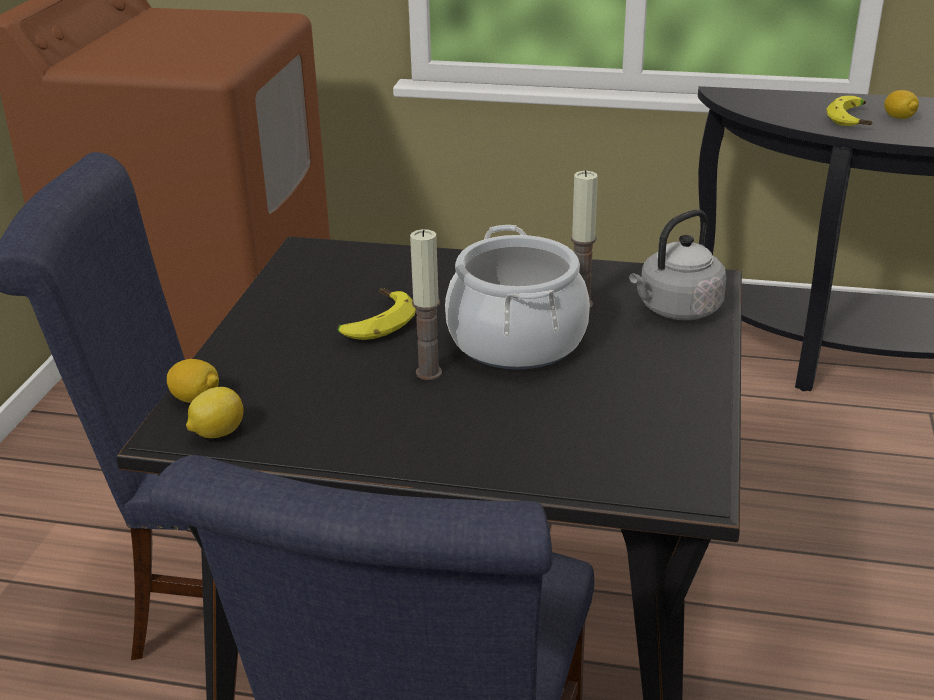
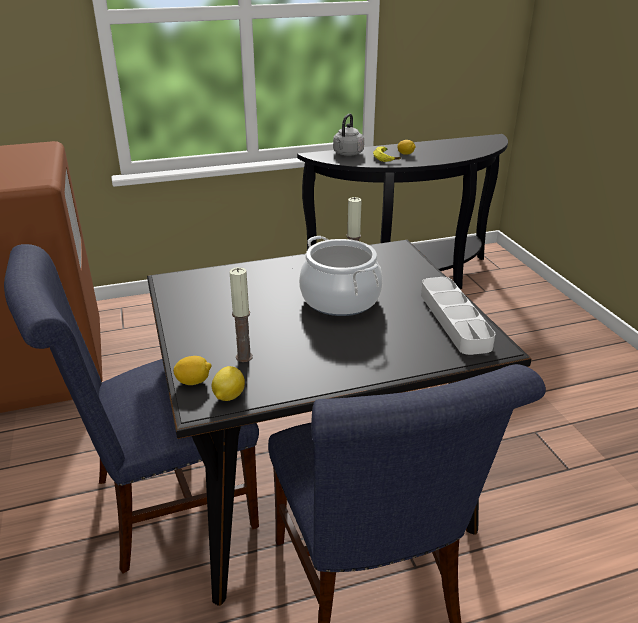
camera: 30 degrees left, 0 degrees up
(374, 323) = (254, 310): banana -> none
(429, 372) = (313, 328): candle -> candle (244, 357)
(669, 423) = (454, 319): none -> grey tray
(676, 310) = (400, 265): grey kettle -> grey kettle (347, 154)

